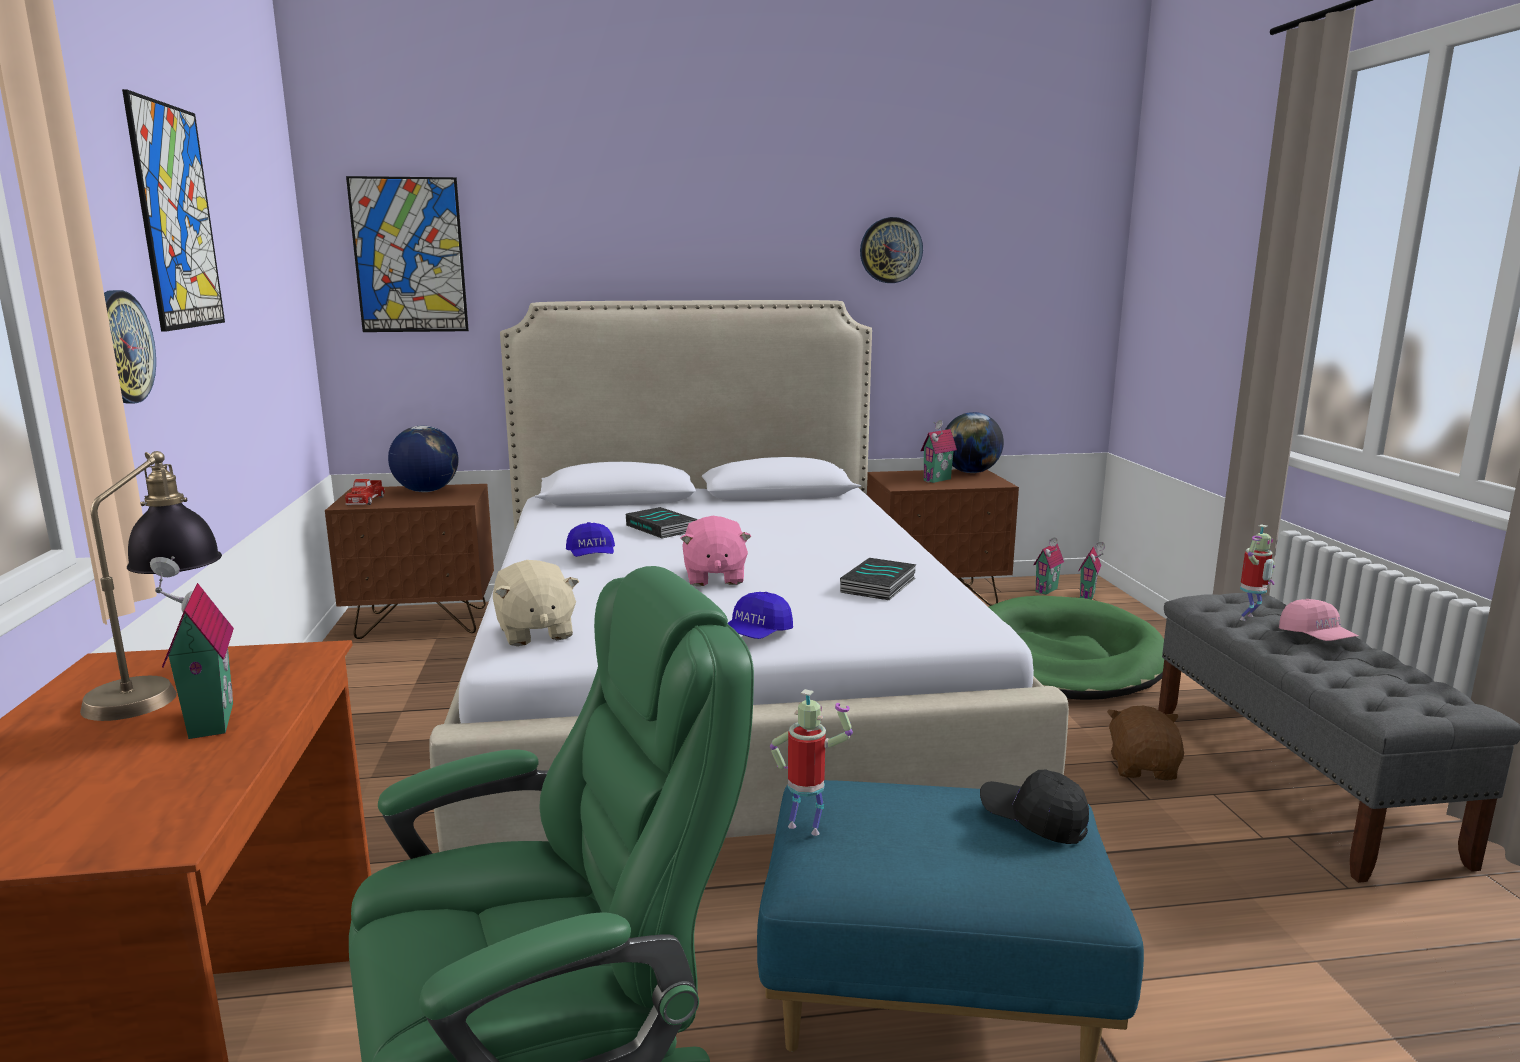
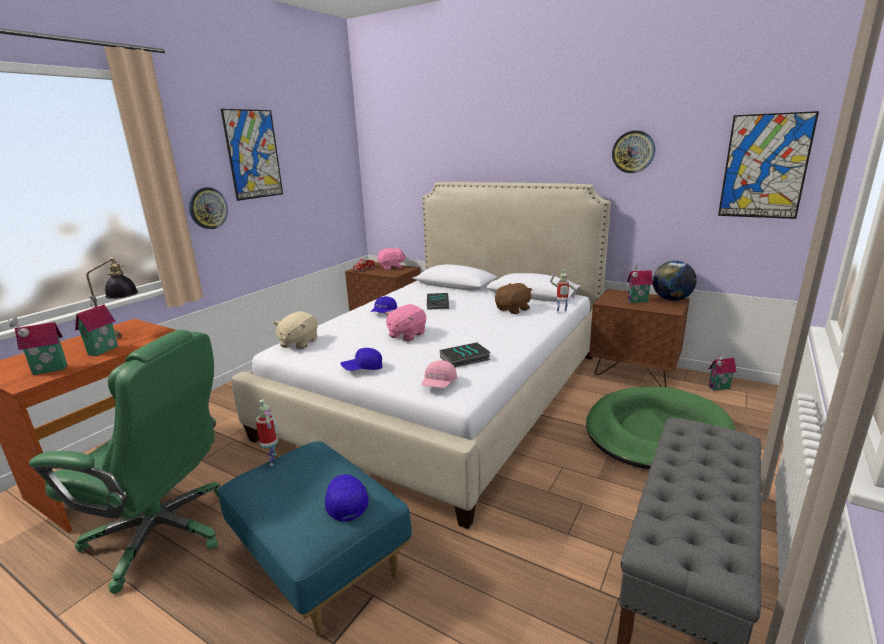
camera: 40 degrees right, 5 degrees up
(409, 255) = (394, 159): picture -> picture (765, 166)
(426, 491) = (391, 267): globe -> pink plush toy
(1033, 821) = (346, 502): black cap -> blue cap
(1089, 596) = (746, 400): toy house -> toy house (49, 370)
(1143, 768) = (594, 516): brown plush toy -> brown plush toy (513, 309)
(1249, 619) = (692, 448): toy robot -> toy robot (561, 312)
(1316, 638) = (715, 479): pink cap -> pink cap (439, 384)

